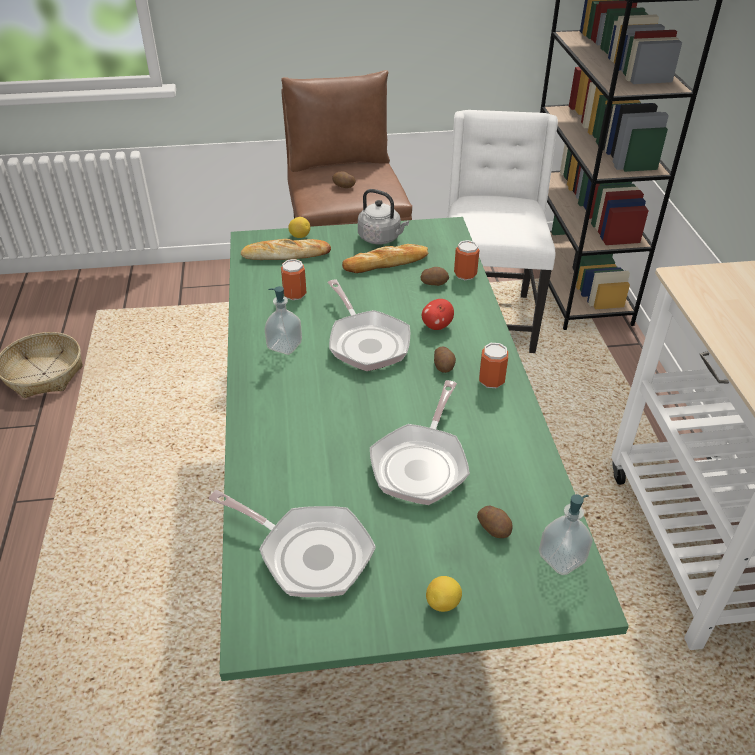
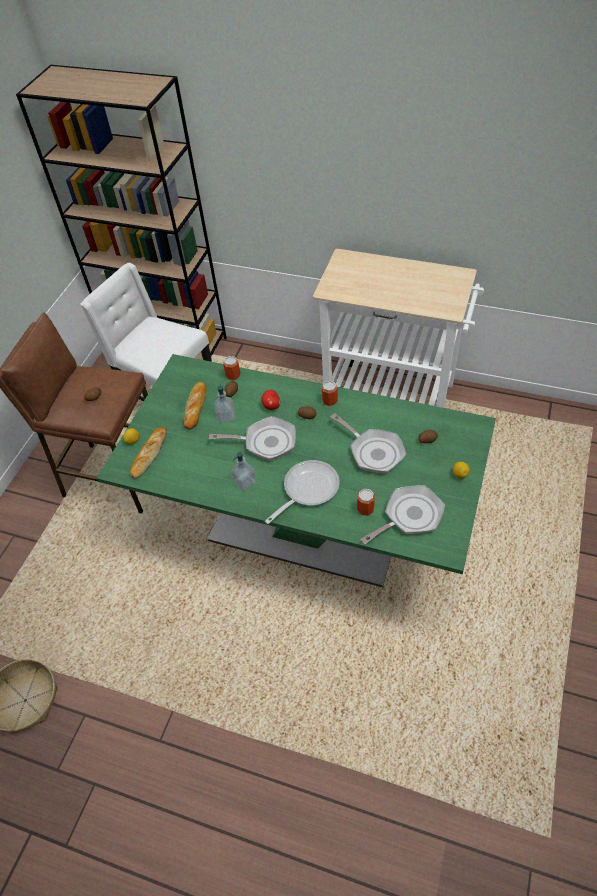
camera: 60 degrees left, 10 degrees up
(295, 294) = (196, 462): can -> can (365, 509)
(302, 411) = (307, 489): none -> frying pan
(381, 238) = (167, 400): grey kettle -> none
(561, 558) = (454, 423): soap dispenser -> soap dispenser (226, 416)

